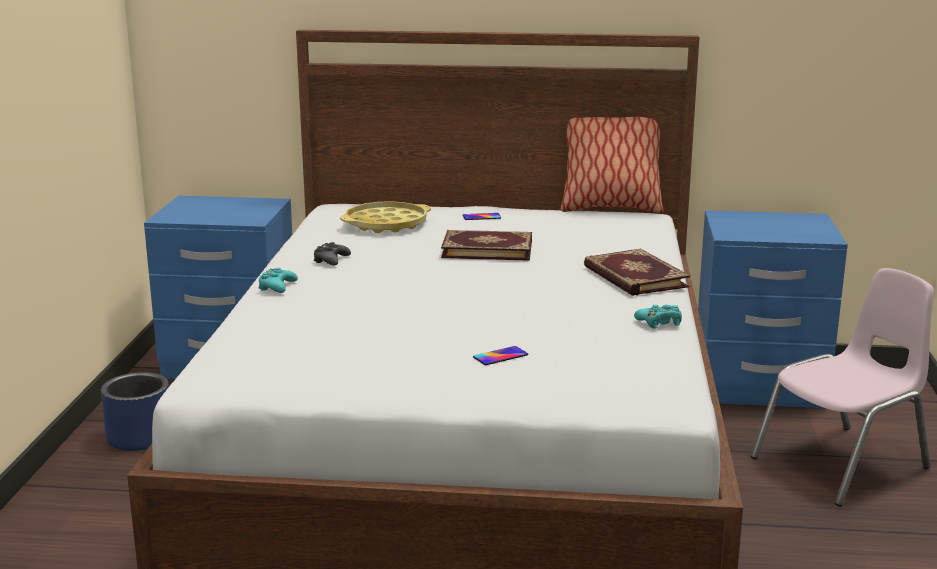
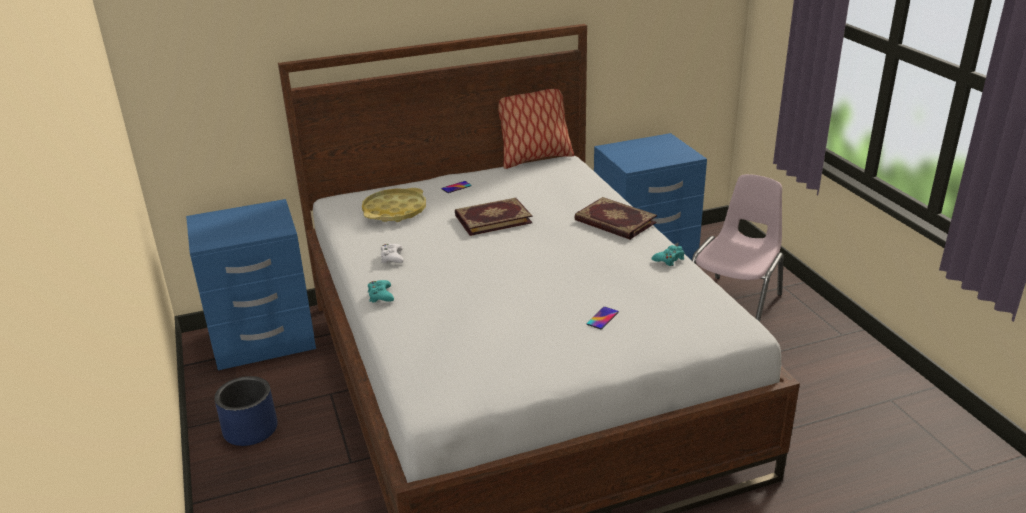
camera: 25 degrees left, 10 degrees up
(331, 260) = (392, 258): black game controller -> white game controller

